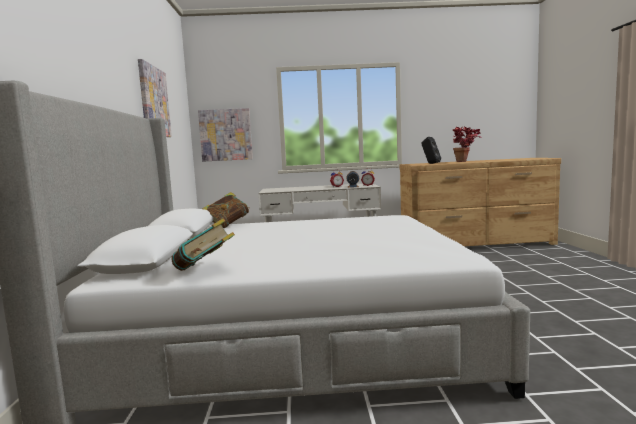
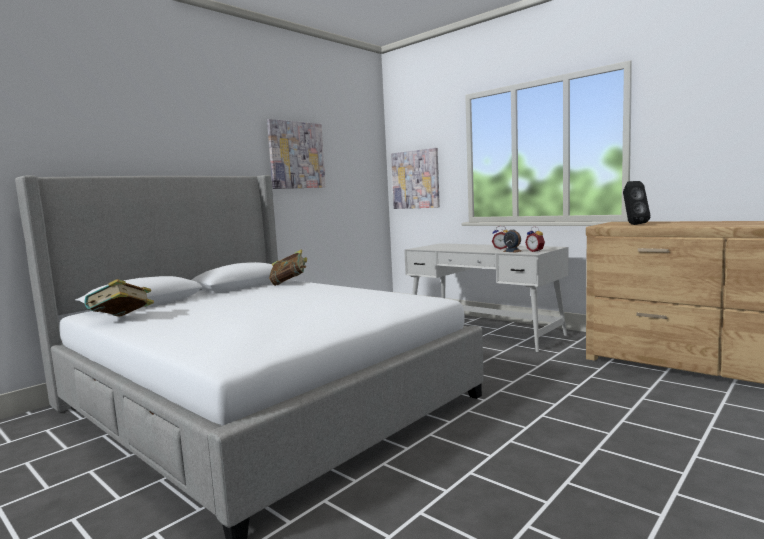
camera: 45 degrees right, 0 degrees up
(465, 161) = (705, 224): potted plant -> none

